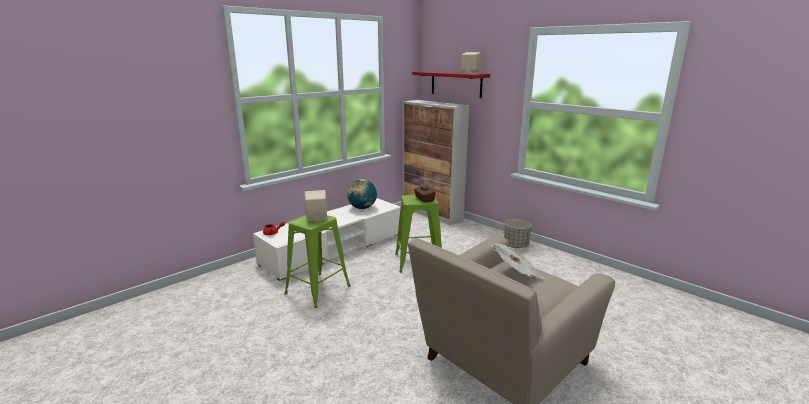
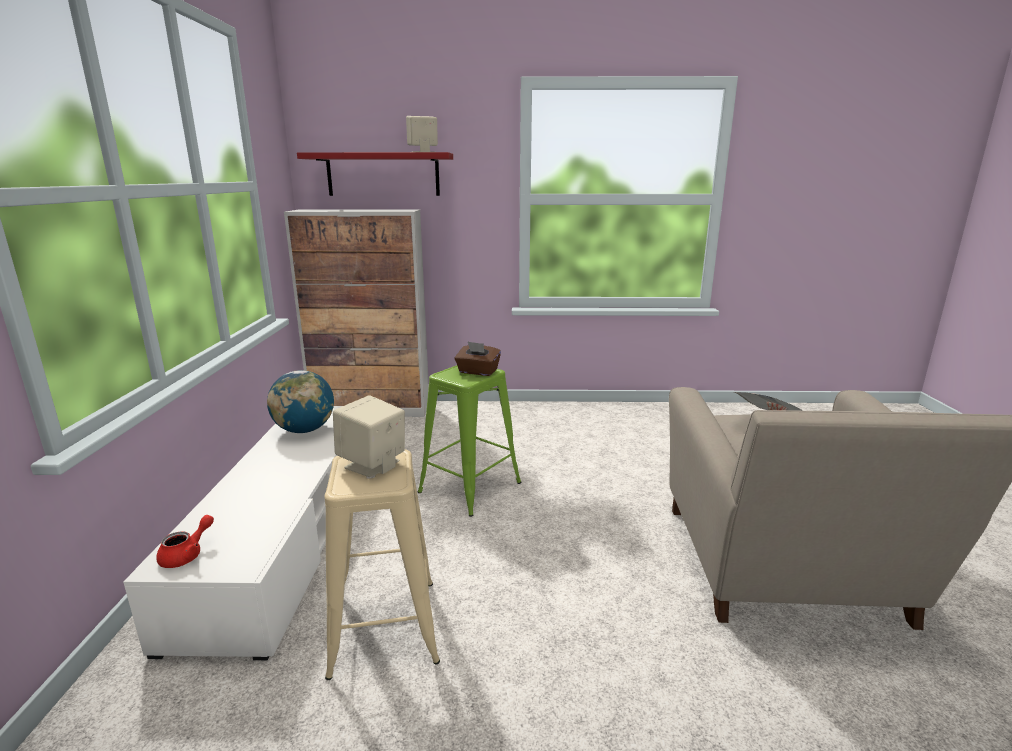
camera: 45 degrees left, 0 degrees up
(317, 290) = (384, 627): green stool -> beige stool
(515, 245) = (545, 414): grey planter -> none

